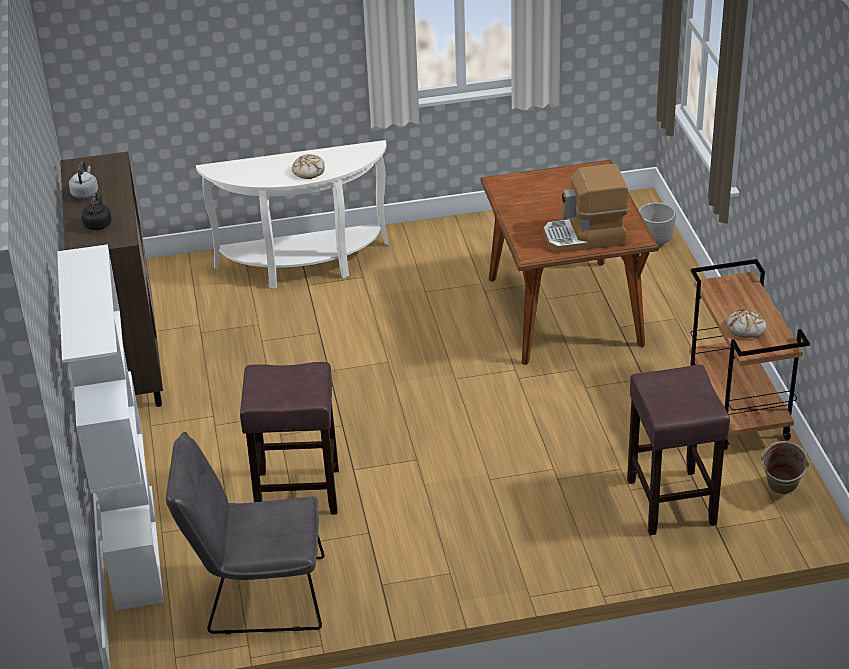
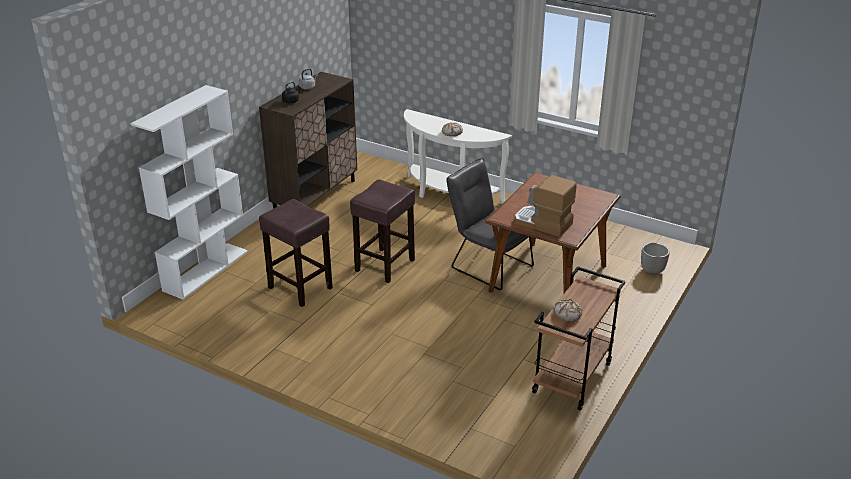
camera: 40 degrees right, 5 degrees down
(257, 595) = (219, 320): grey chair -> grey chair (487, 265)
(672, 503) = (465, 401): brown stool -> brown stool (384, 266)
(780, 492) = (533, 434): green bucket -> none

